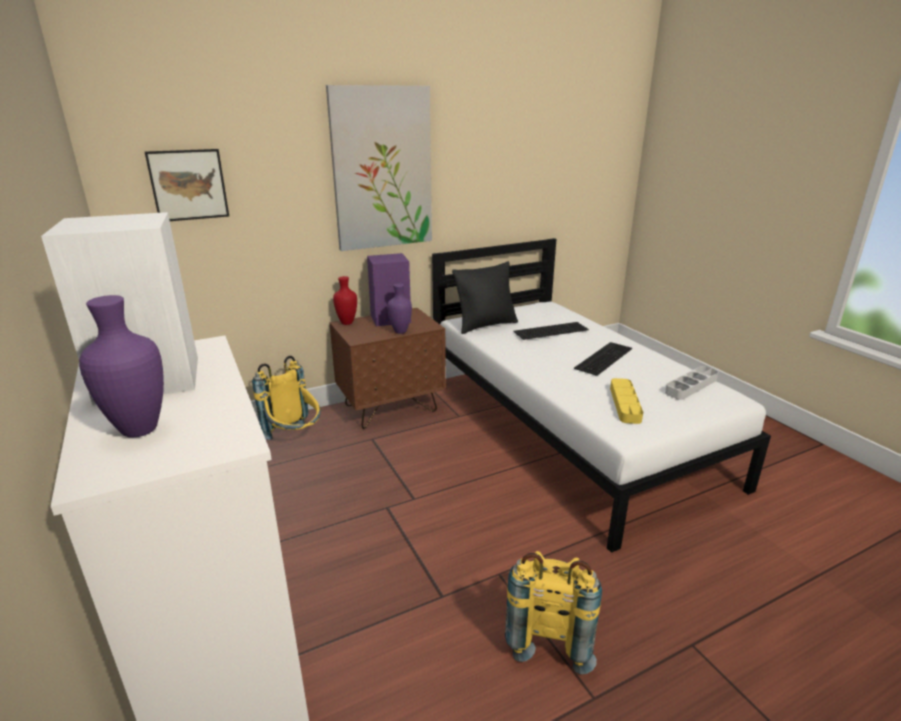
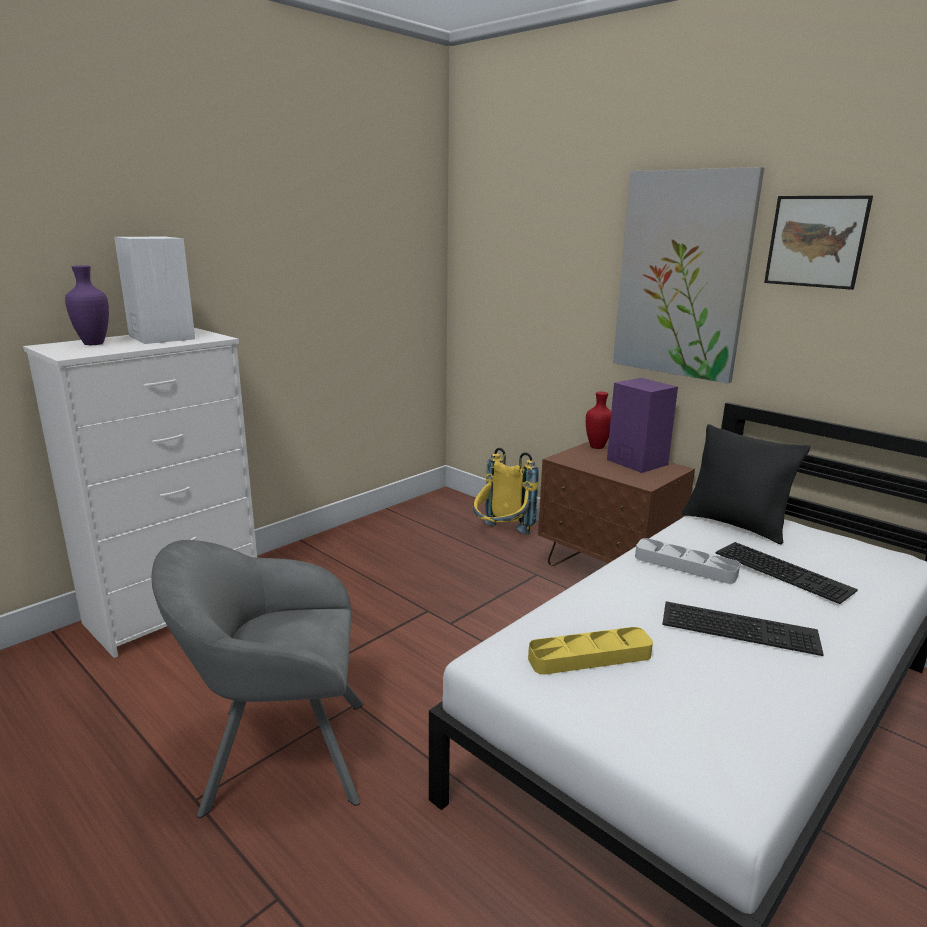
camera: 70 degrees right, 5 degrees down
(188, 185) = (504, 266): picture -> picture (816, 241)
(401, 332) = (607, 472): purple vase -> none
(549, 633) = (277, 754): yellow backpack -> grey armchair
(691, 386) = (731, 731): grey tray -> grey tray (685, 565)

